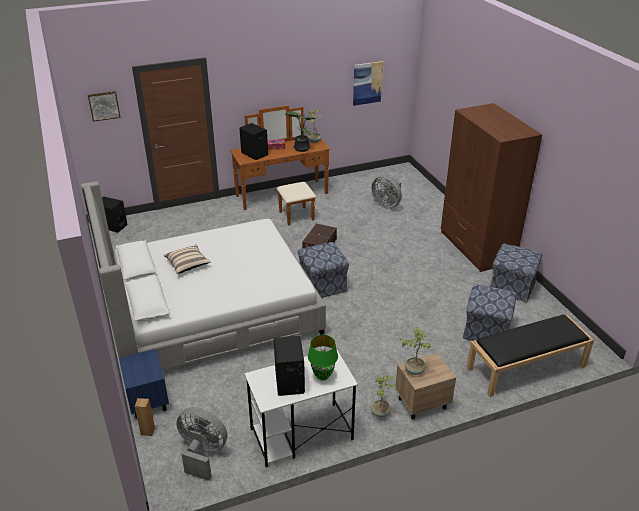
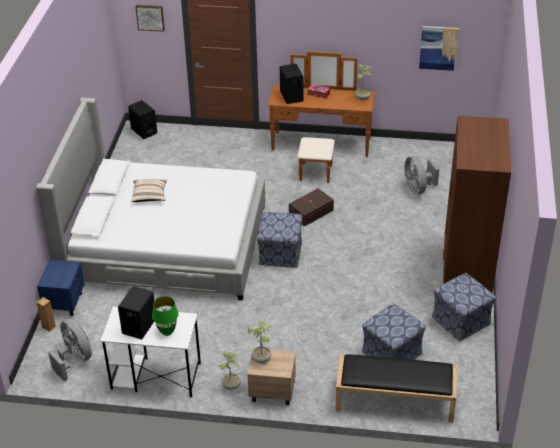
camera: 30 degrees right, 5 degrees up
(300, 148) = (341, 102): potted plant -> none

